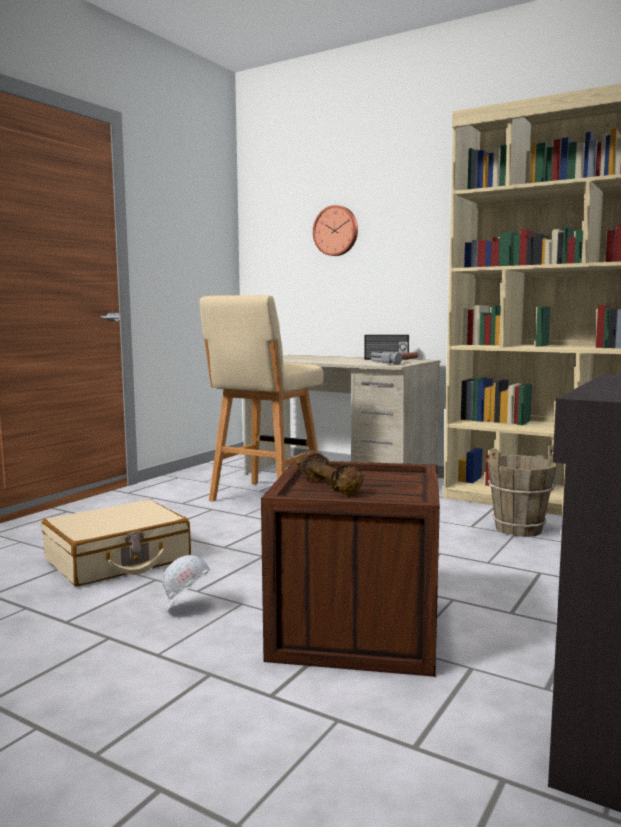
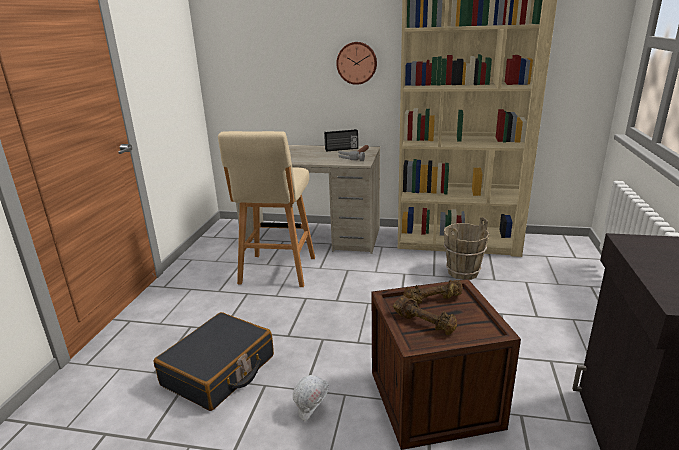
camera: 20 degrees left, 15 degrees up
(118, 560) = (219, 371): beige suitcase -> black suitcase
(336, 231) = (288, 44): wall clock -> wall clock (357, 63)
(367, 475) = (433, 300): none -> brown dumbbell

